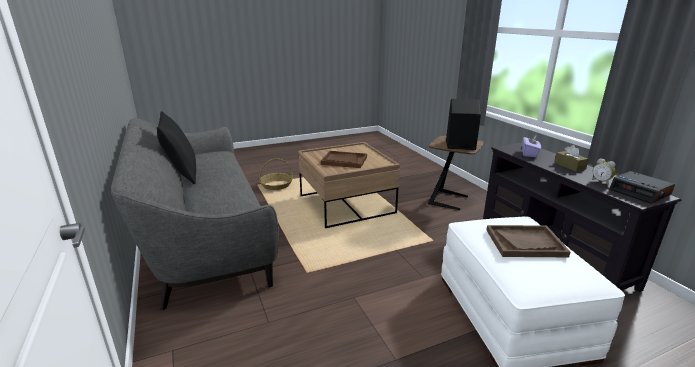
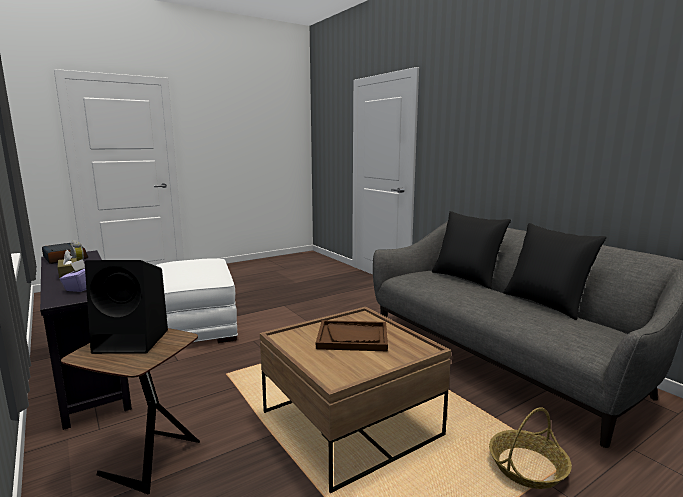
camera: 170 degrees right, 10 degrees down
(187, 207) = (466, 278): none -> black pillow
(525, 243) = (188, 270): brown tray -> none

